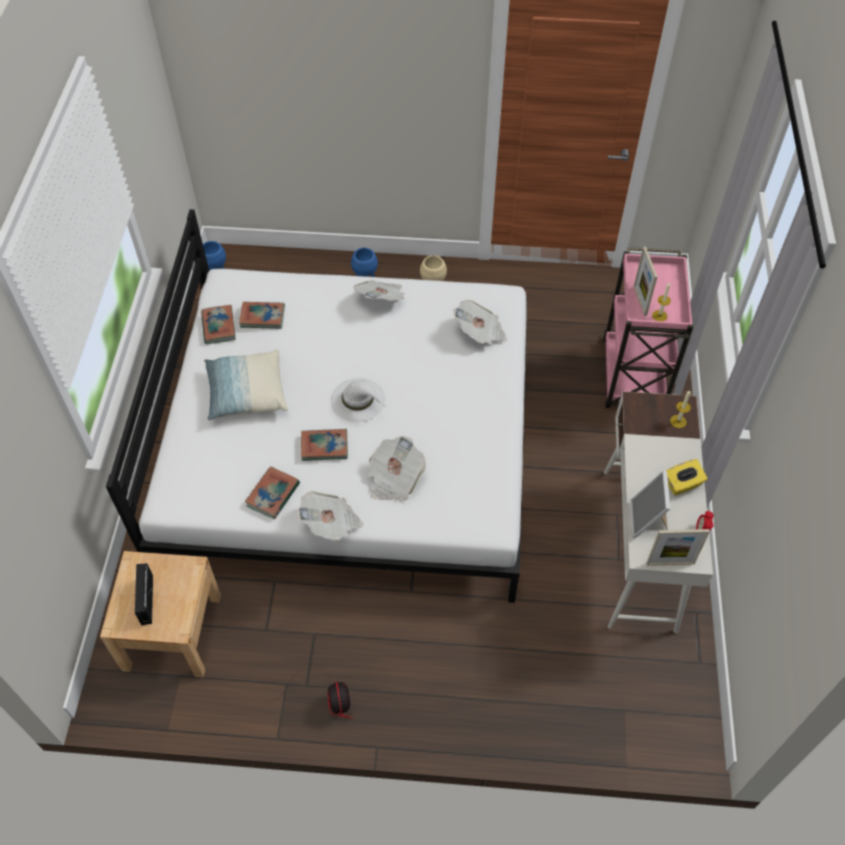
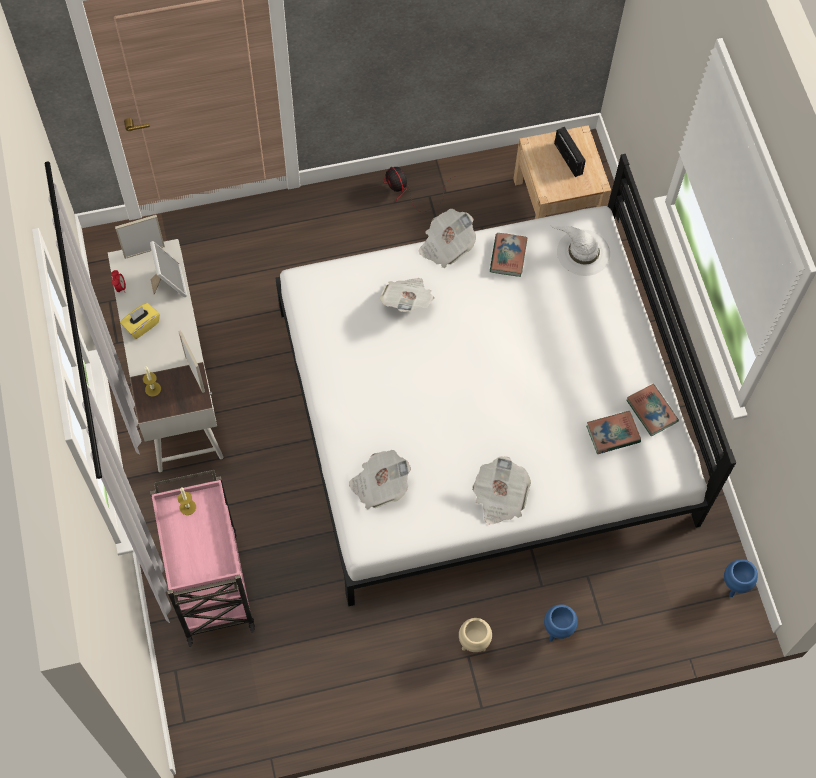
camera: 160 degrees right, 10 degrees up
(246, 394) = (583, 346): pillow -> none
(324, 446) = (484, 313): book -> none
(358, 400) = (472, 369): white hat -> white hat (582, 252)
(640, 300) = (212, 521): picture frame -> picture frame (195, 375)

